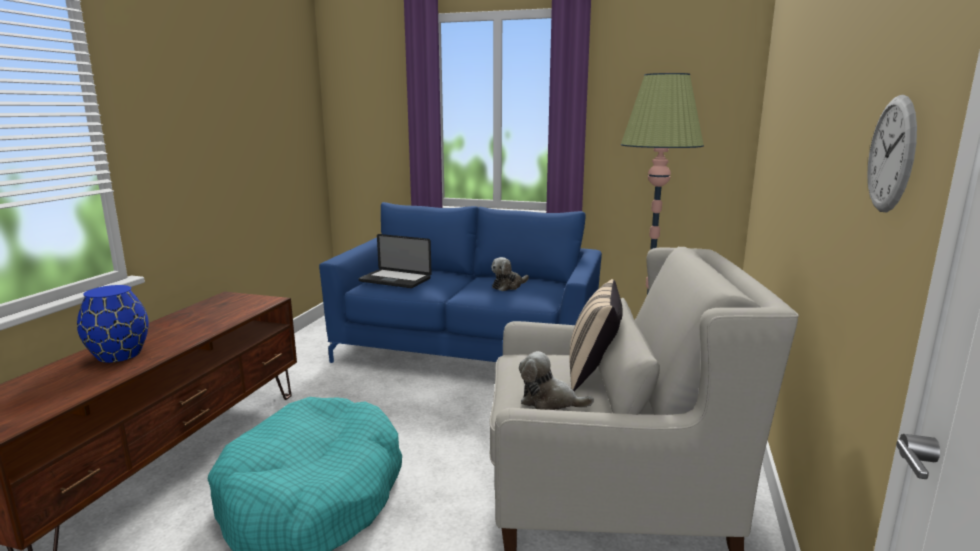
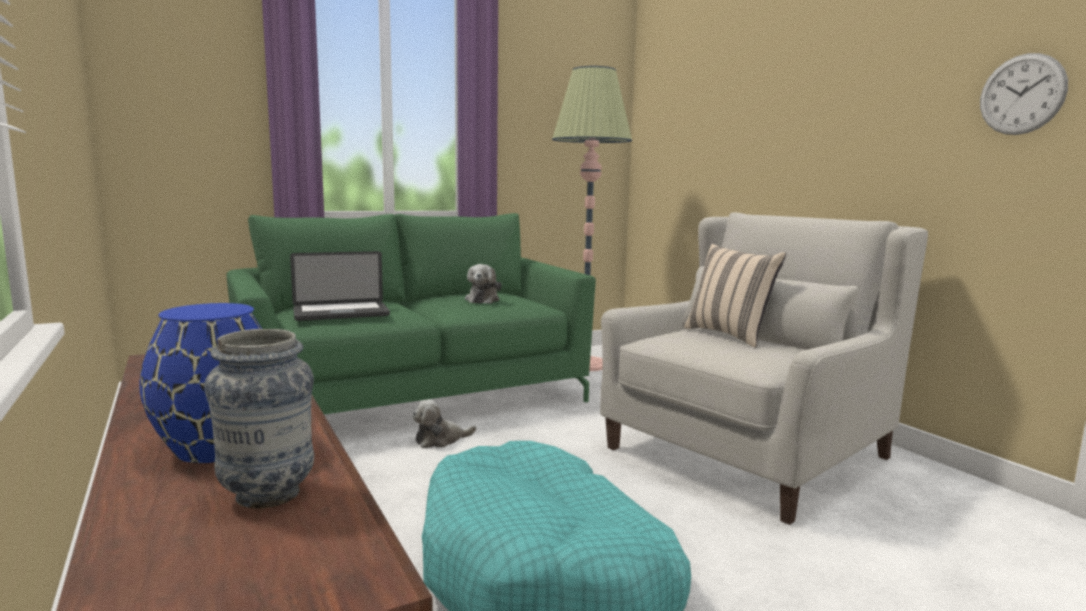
camera: 45 degrees left, 5 degrees down
(73, 384) = (267, 495): none -> vase
(467, 351) = (415, 399): blue sofa -> green sofa
(549, 401) = (761, 356): plush toy -> plush toy (440, 440)

